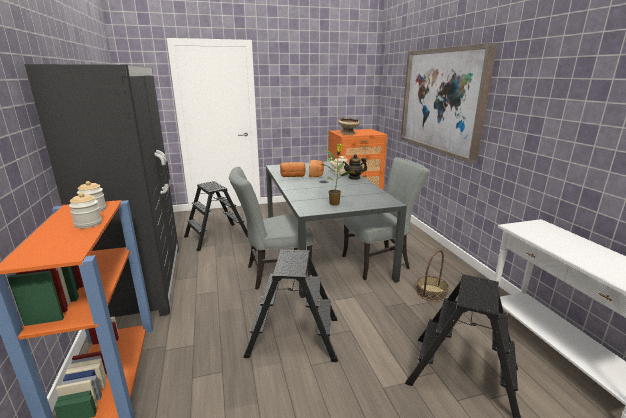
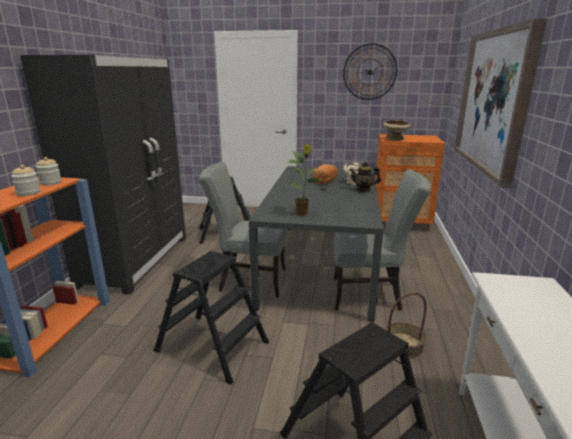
camera: 25 degrees right, 0 degrees up
(293, 176) = (298, 180): bread -> none
(317, 78) = (369, 72): none -> wall clock

